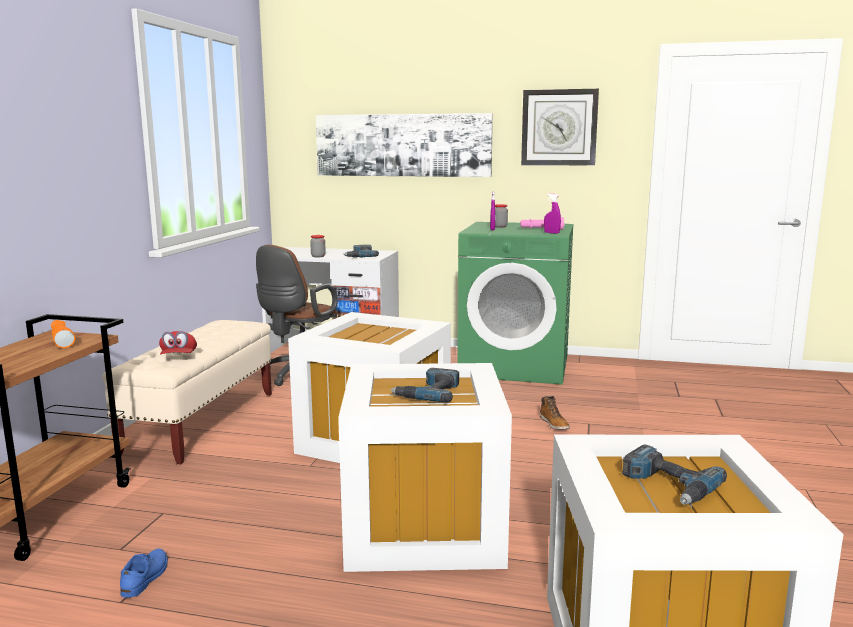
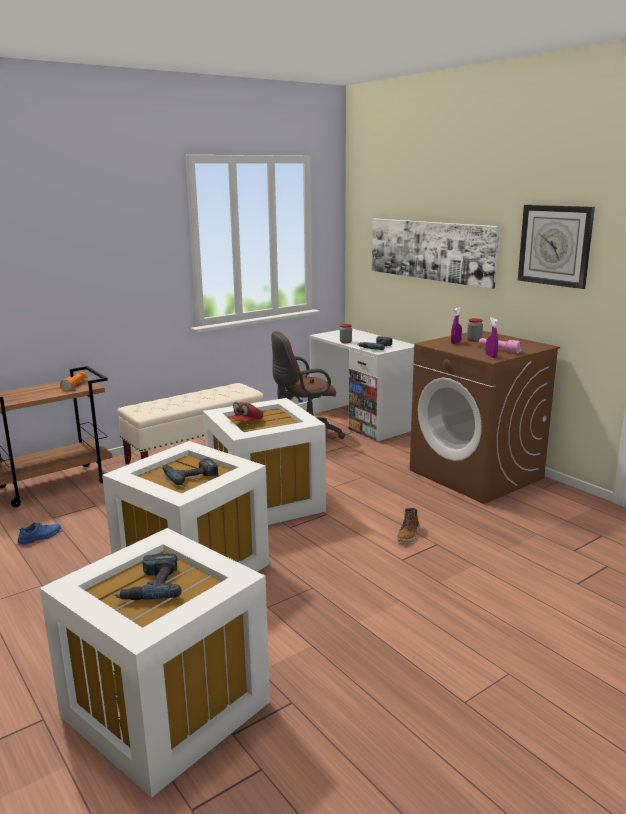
camera: 40 degrees right, 5 degrees up
(179, 357) = (161, 408): red cap -> red cap (246, 422)
(515, 366) = (476, 474): green washing machine -> brown washing machine

